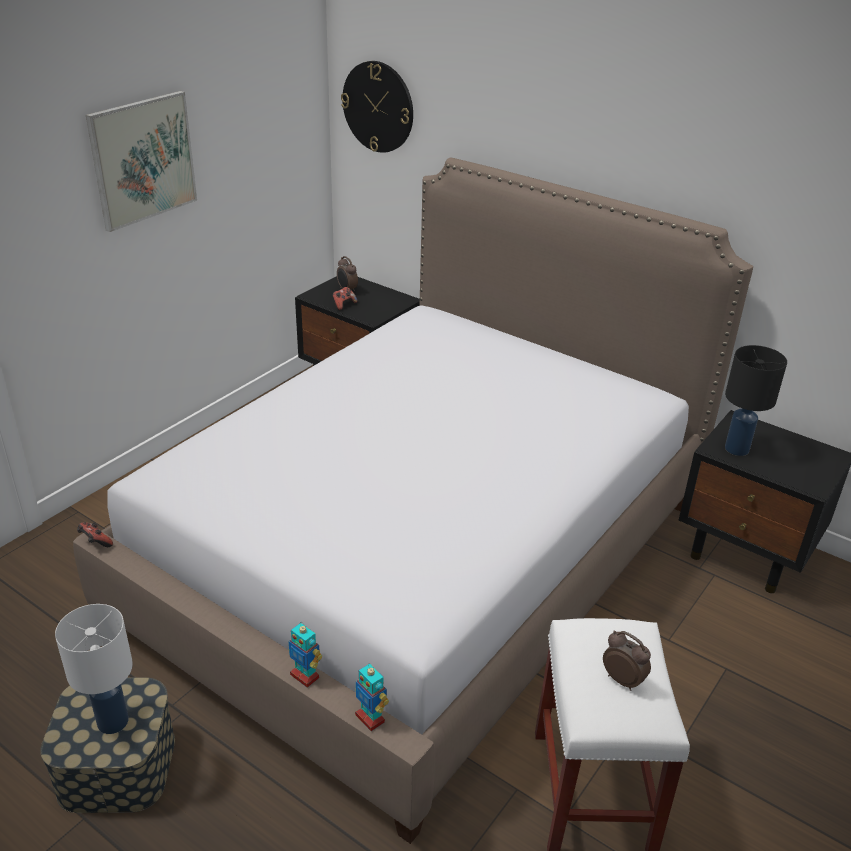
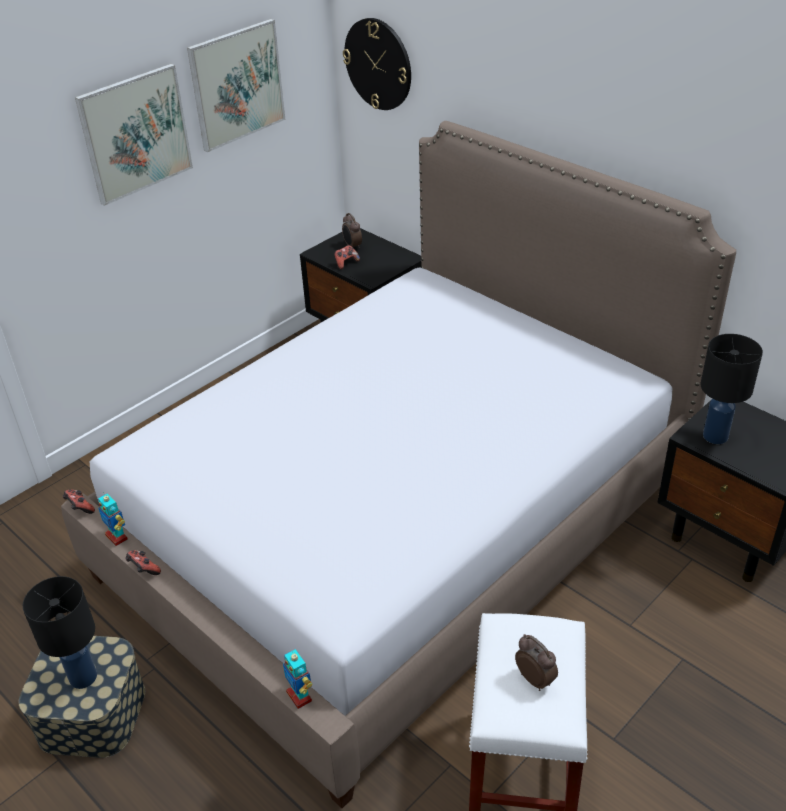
camera: 10 degrees right, 5 degrees up
(112, 721) = (83, 676): white table lamp -> black table lamp
(176, 601) = (143, 570): none -> game controller
(241, 120) = (237, 85): none -> picture
(305, 676) = (247, 651): toy robot -> toy robot (117, 537)

